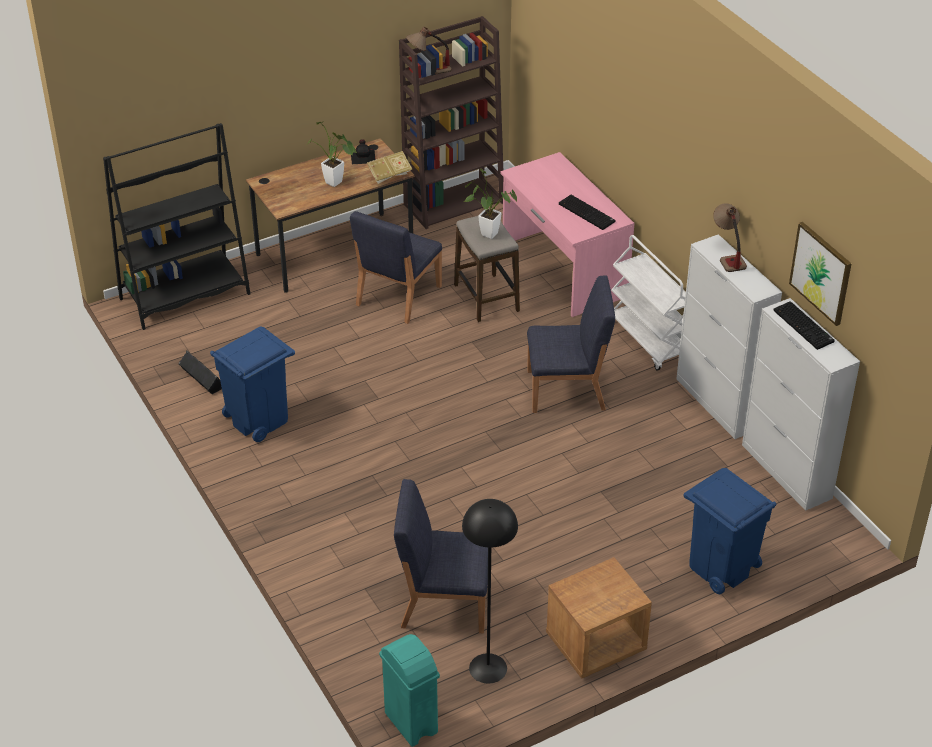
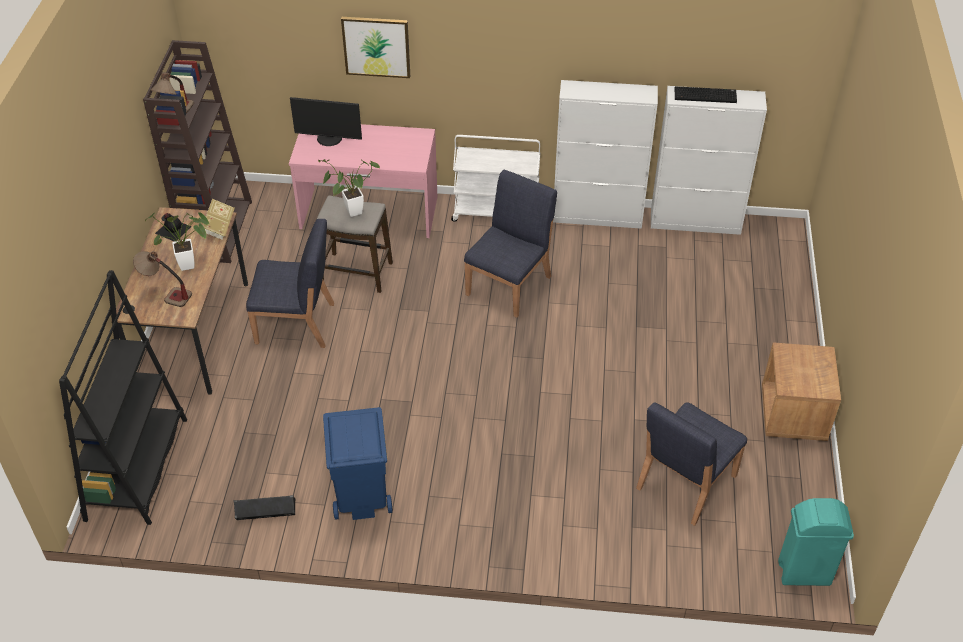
camera: 55 degrees left, 5 degrees up
(397, 296) = (296, 324): blue chair -> blue chair turned 60 degrees counterclockwise
(487, 668) = (776, 492): black floor lamp -> none
(552, 176) = (329, 139): none -> monitor
(587, 213) = (396, 145): keyboard -> none
(720, 567) = (764, 306): blue trash can -> none
(727, 256) = (592, 88): table lamp -> table lamp (166, 295)
(821, 273) = (703, 45): picture -> picture (376, 46)

